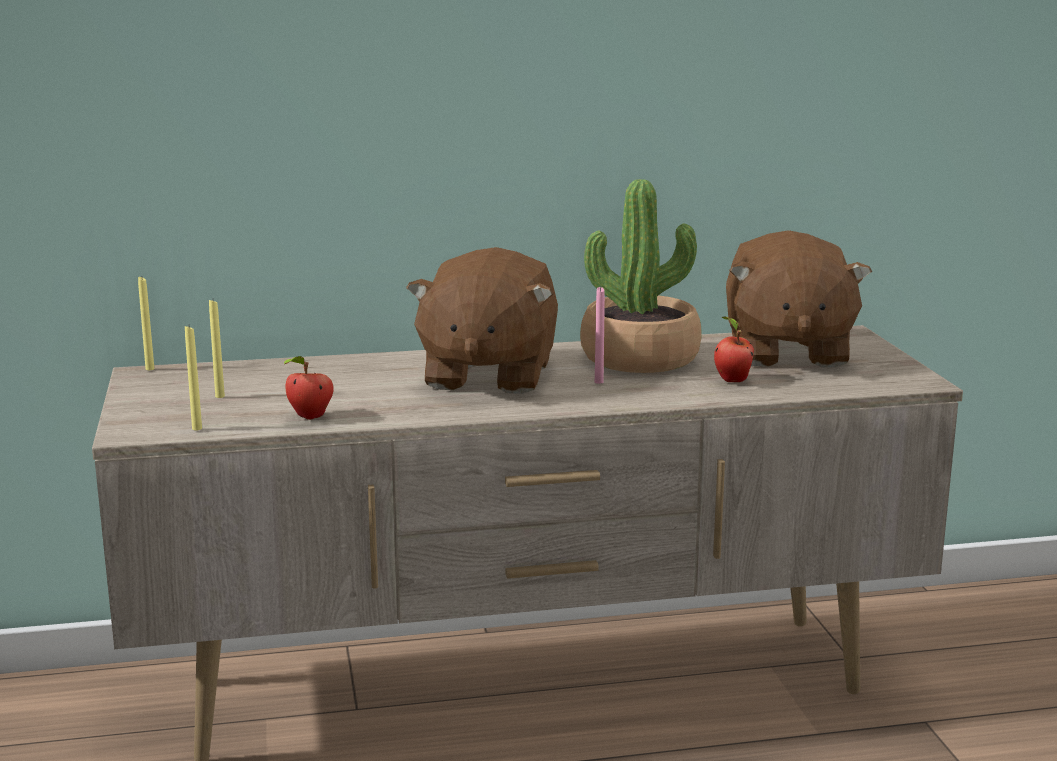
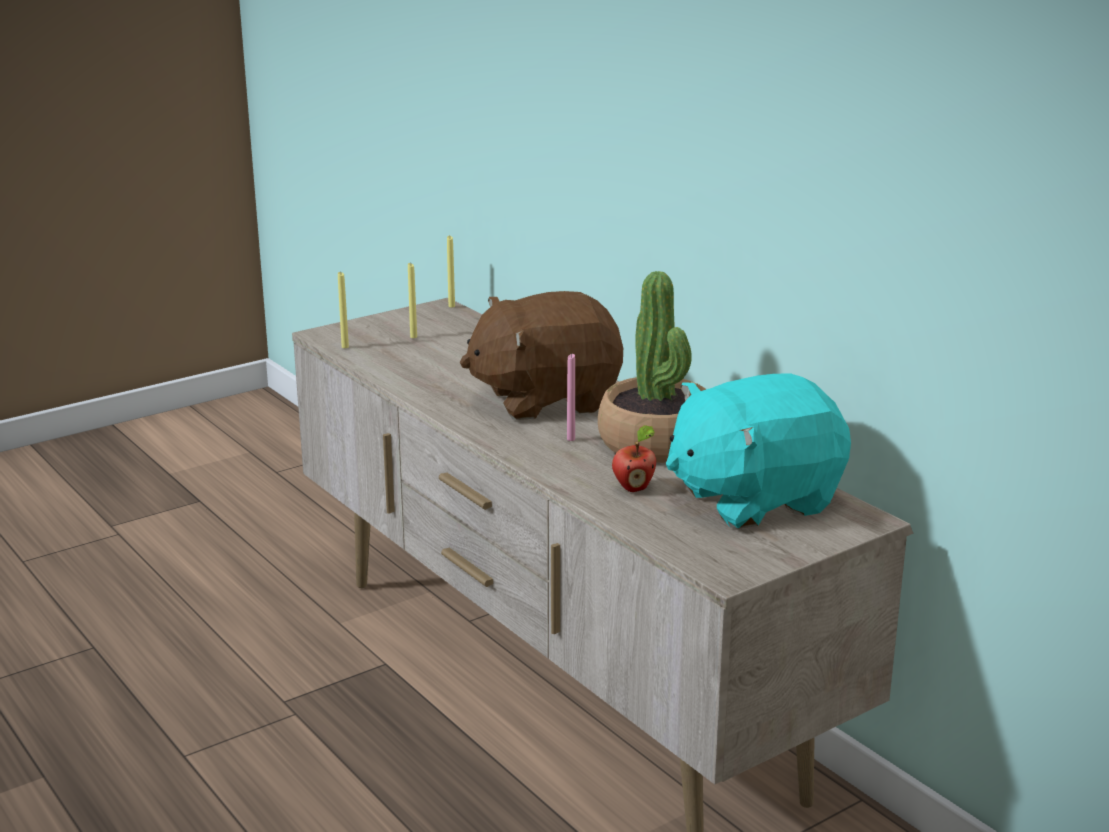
camera: 65 degrees right, 5 degrees up
(309, 417) = (394, 369): apple -> none
(786, 352) = (753, 499): brown plush toy -> turquoise plush toy

